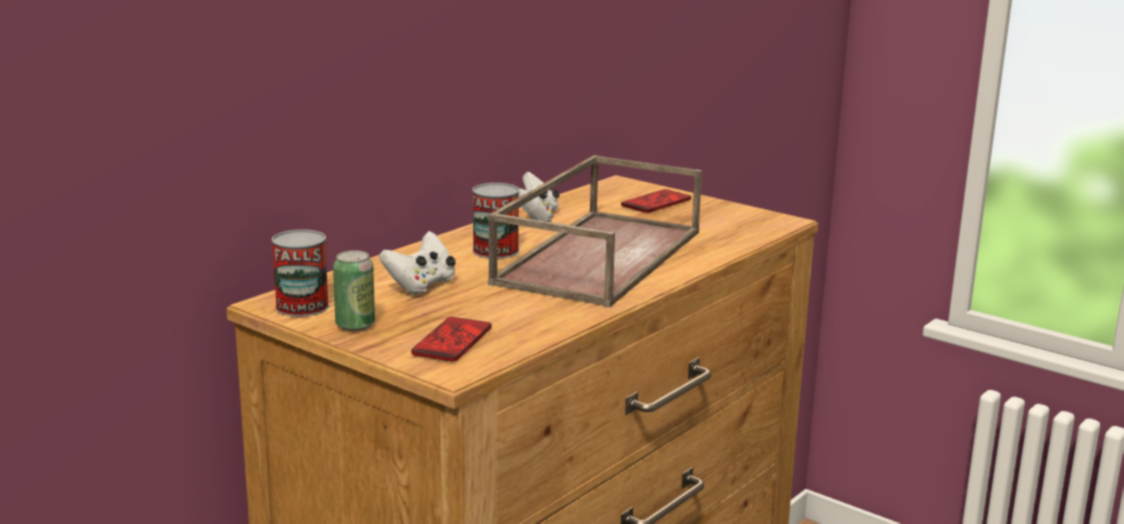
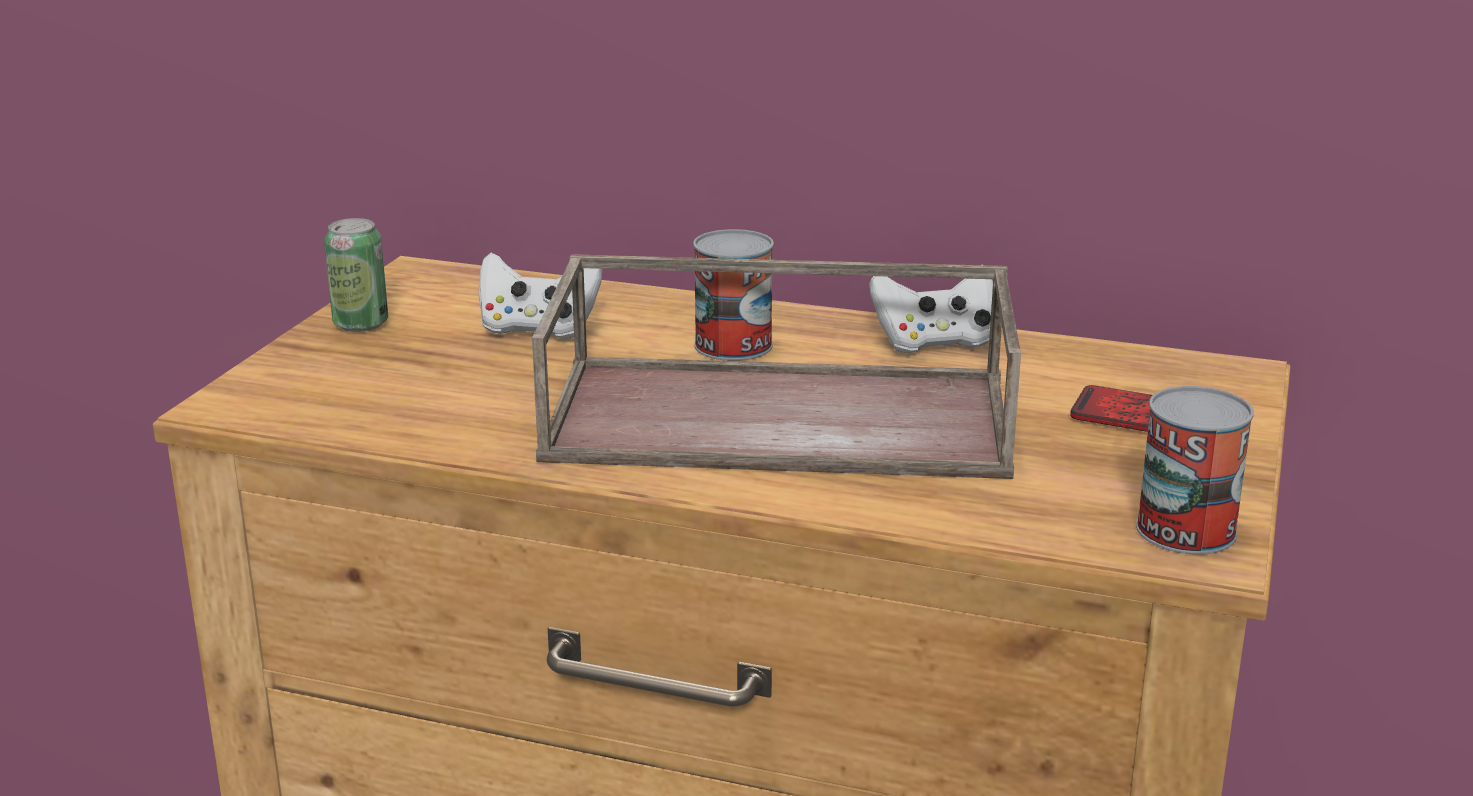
camera: 70 degrees right, 5 degrees up
(302, 307) = (411, 287): can -> can (1186, 530)
(452, 341) = (331, 385): phone -> none

